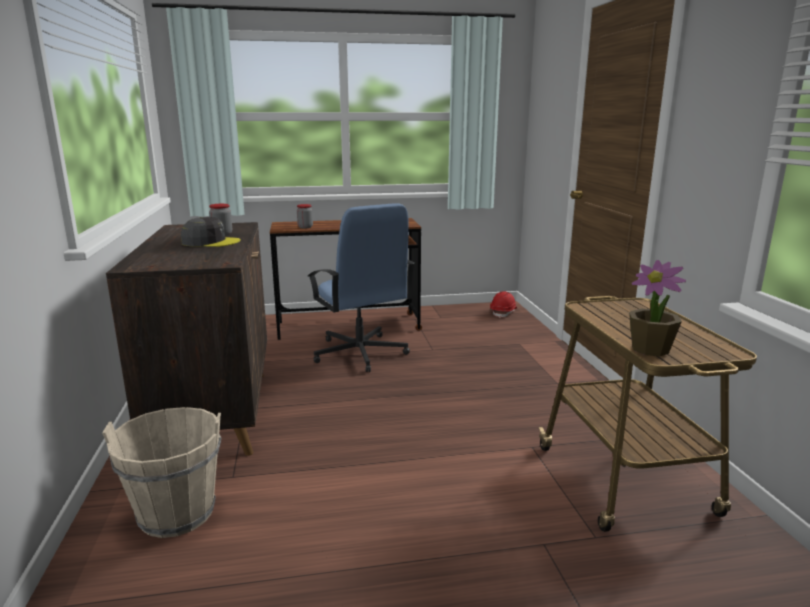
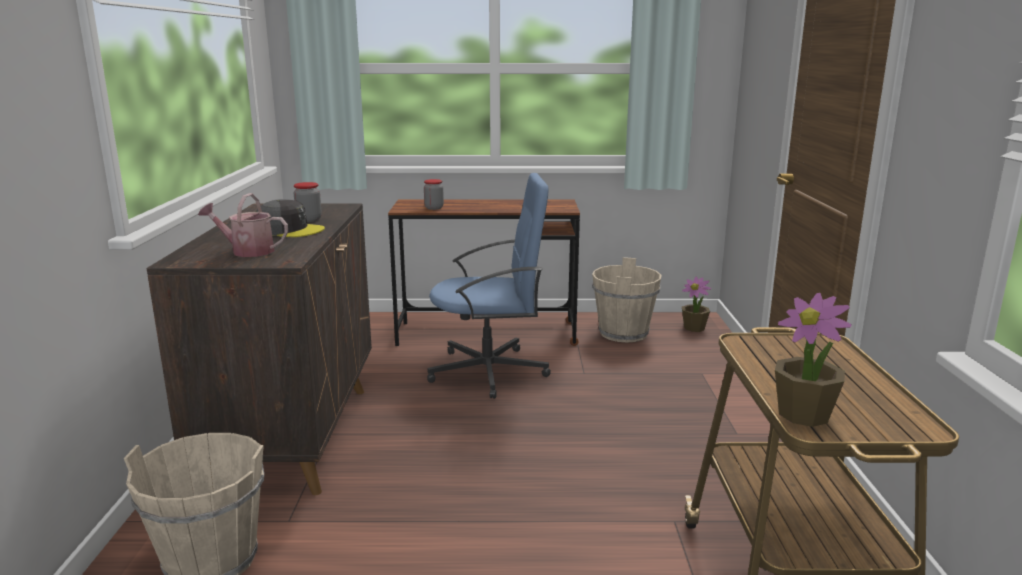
camera: 10 degrees right, 0 degrees up
(186, 257) = (247, 251): none -> watering can
(360, 353) = (490, 371): blue office chair -> blue office chair turned 75 degrees counterclockwise
(453, 319) = (624, 333): none -> beige bucket
(503, 313) = (694, 328): red hard hat -> potted plant

